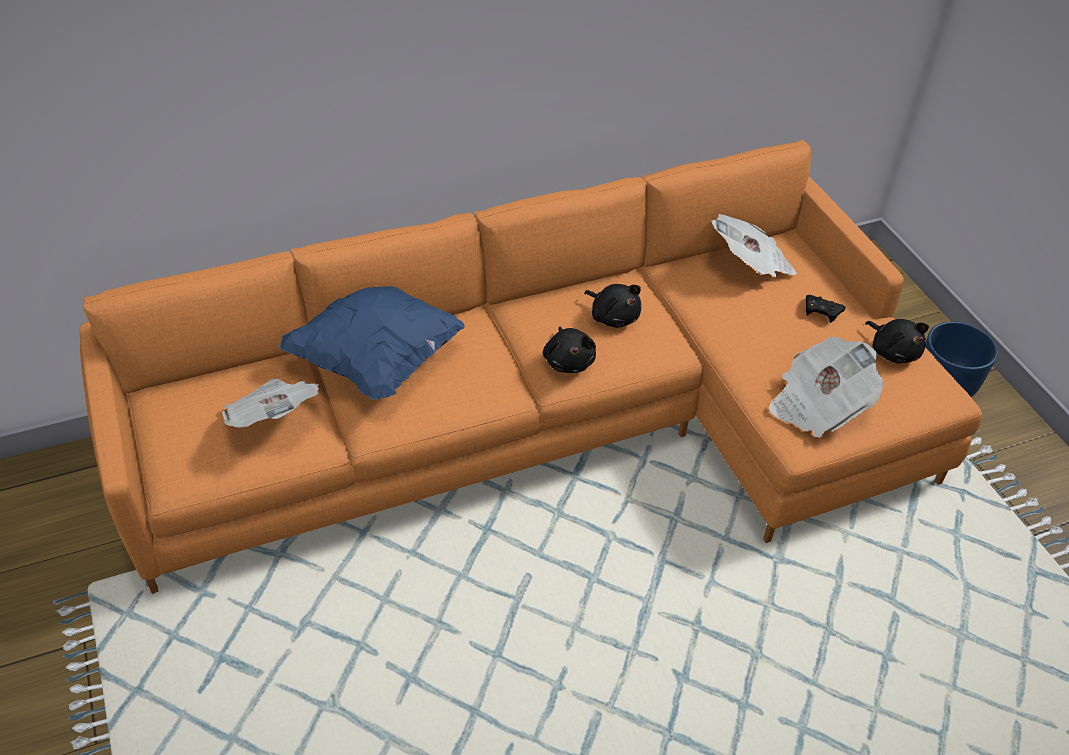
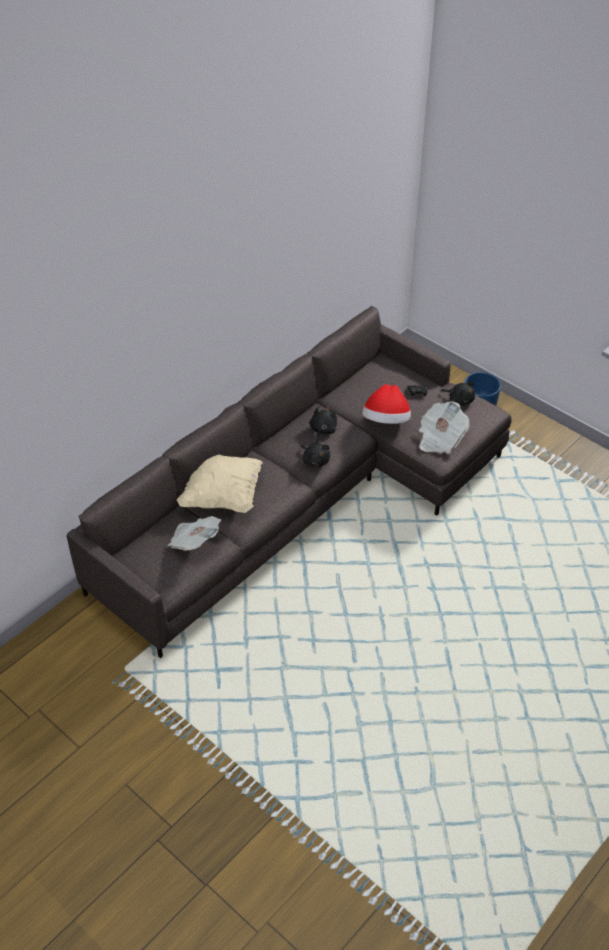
camera: 25 degrees left, 0 degrees up
(376, 358) = (221, 494): blue pillow -> beige pillow
(556, 424) = (303, 498): orange sofa -> grey sofa
(613, 316) = (322, 430): black plush toy -> black plush toy turned 90 degrees counterclockwise
(734, 340) = (386, 421): none -> hat
(750, 264) = (371, 379): newspaper -> none

